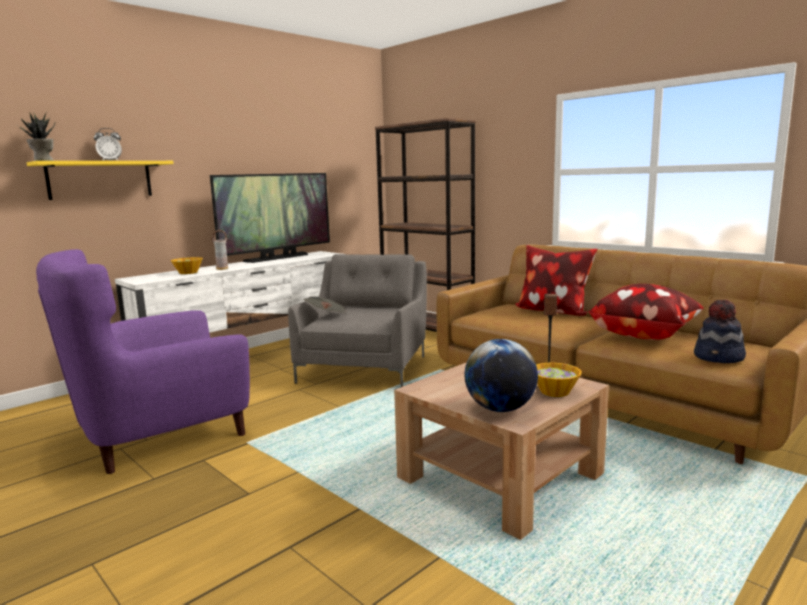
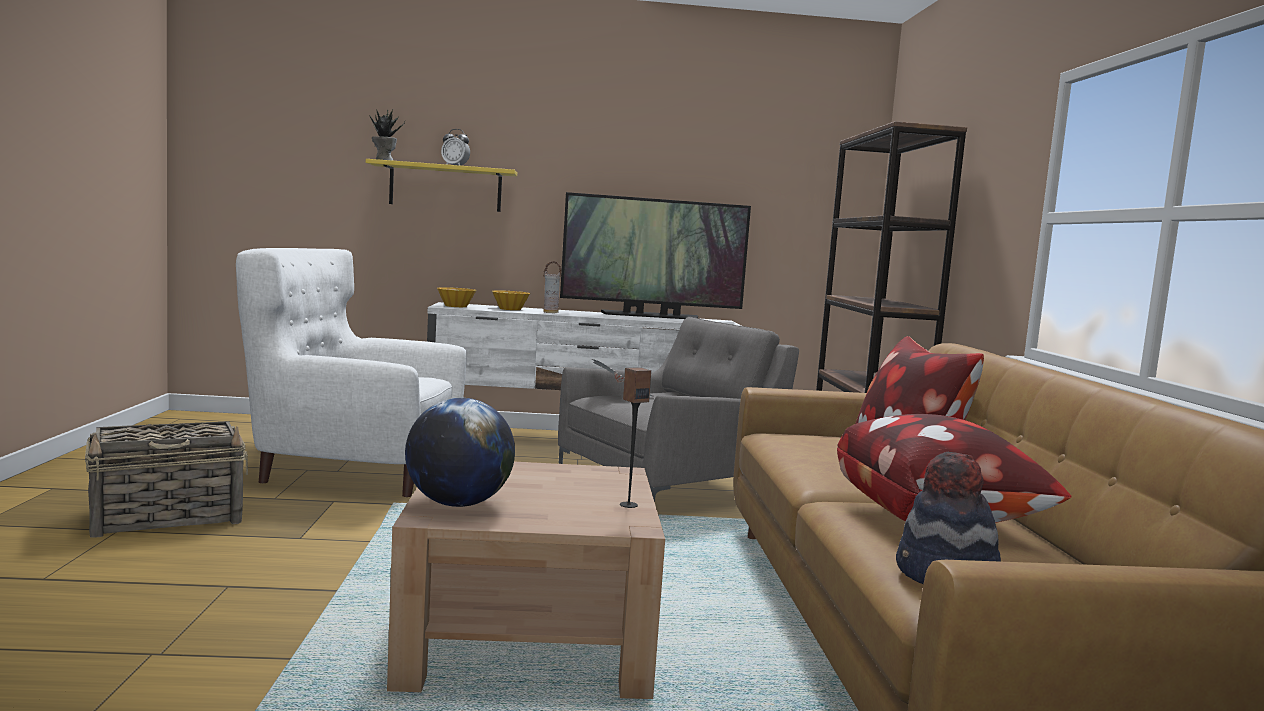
camera: 40 degrees right, 5 degrees down
(109, 533) = (169, 518): none -> basket
(159, 434) = (352, 471): purple armchair -> white armchair
(554, 391) = (572, 516): bowl -> bowl (456, 306)

